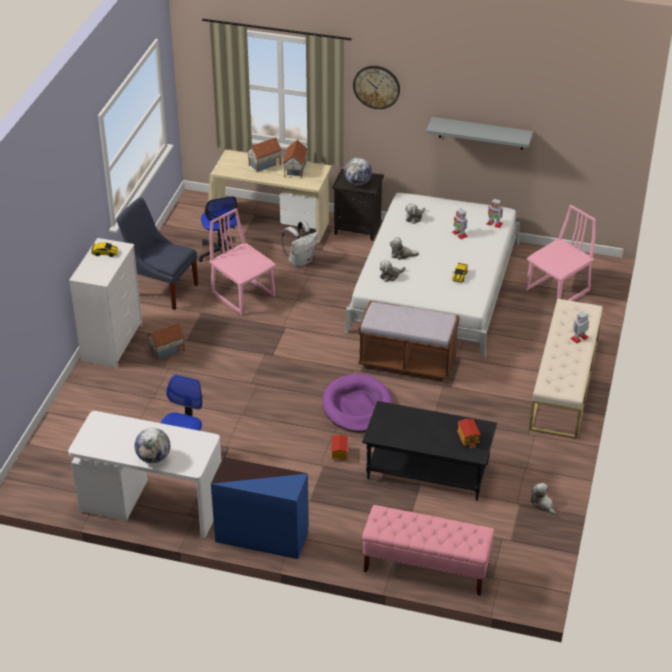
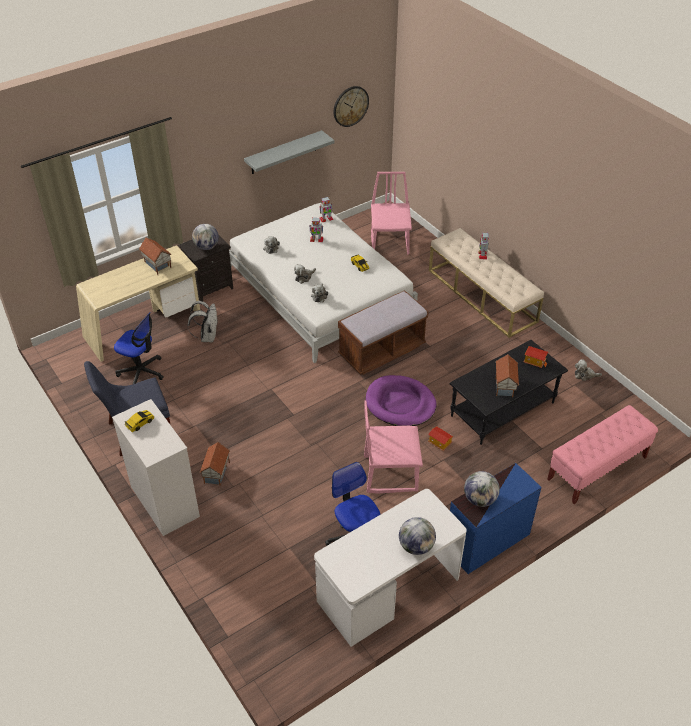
camera: 50 degrees left, 5 degrees up
(243, 294) = (205, 389): pink chair -> pink chair (390, 473)
(243, 471) = (480, 499): none -> globe
(265, 165) = (128, 276): toy house -> toy house (505, 386)
(376, 87) = (194, 154): wall clock -> wall clock (350, 106)

